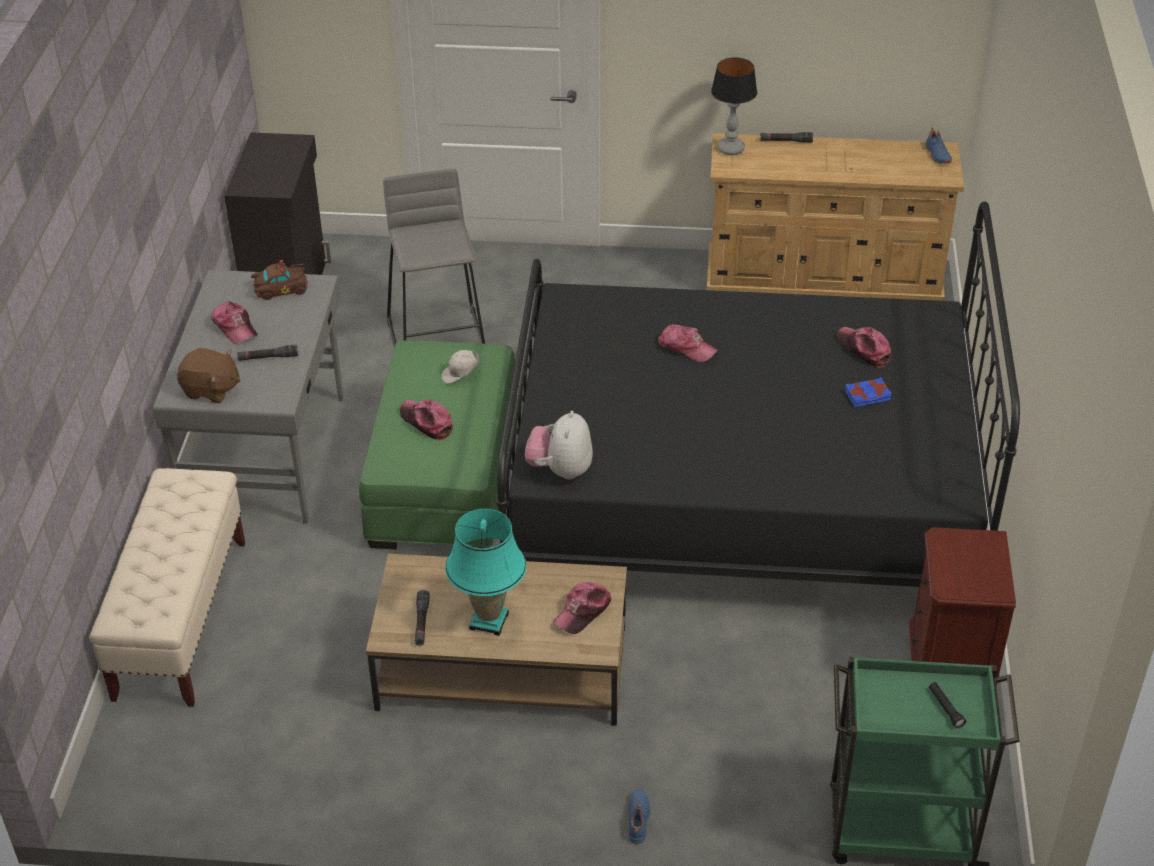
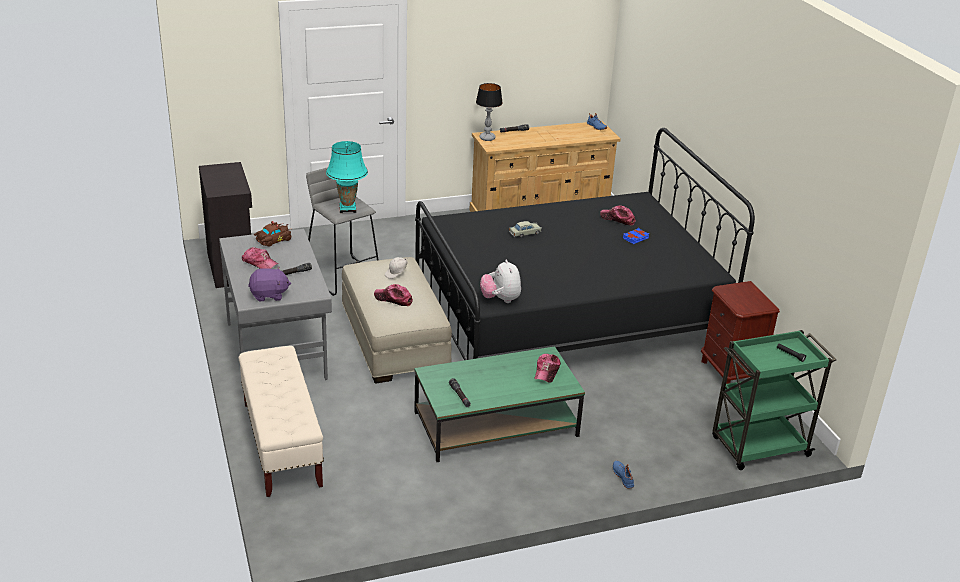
camera: 25 degrees left, 10 degrees down
(211, 390) = (269, 295): brown plush toy -> purple plush toy
(444, 476) = (394, 339): green ottoman -> beige ottoman
(489, 621) = (498, 387): turquoise table lamp -> turquoise table lamp (347, 209)
(504, 667) = (497, 423): brown coffee table -> green coffee table
(686, 347) = (525, 233): cap -> beige toy car

